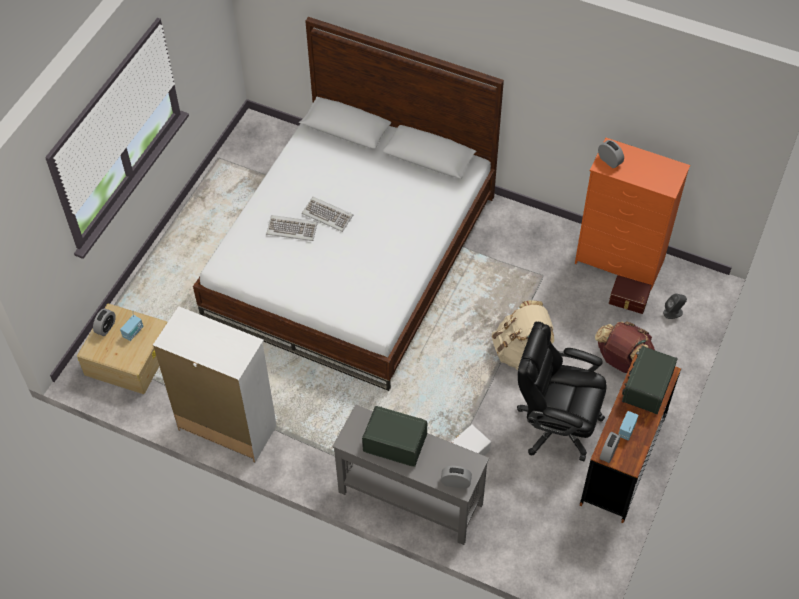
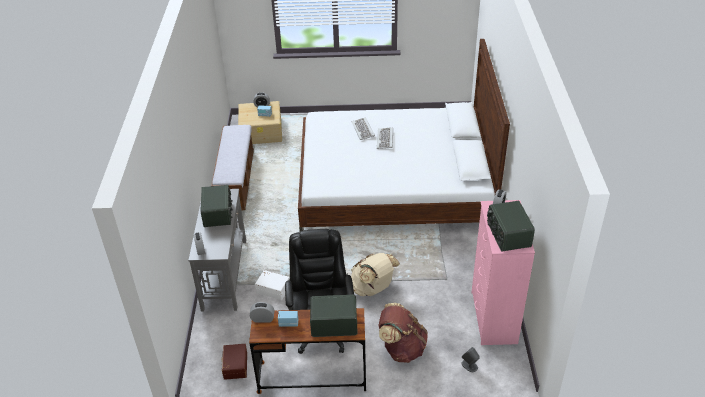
camera: 65 degrees right, 15 degrees down
(227, 427) = (236, 181): white dresser -> bench
(620, 262) = (493, 318): orange dresser -> pink dresser
(628, 300) = (461, 334): brown storage box -> brown storage box (234, 366)
(655, 173) = (508, 235): none -> radio

